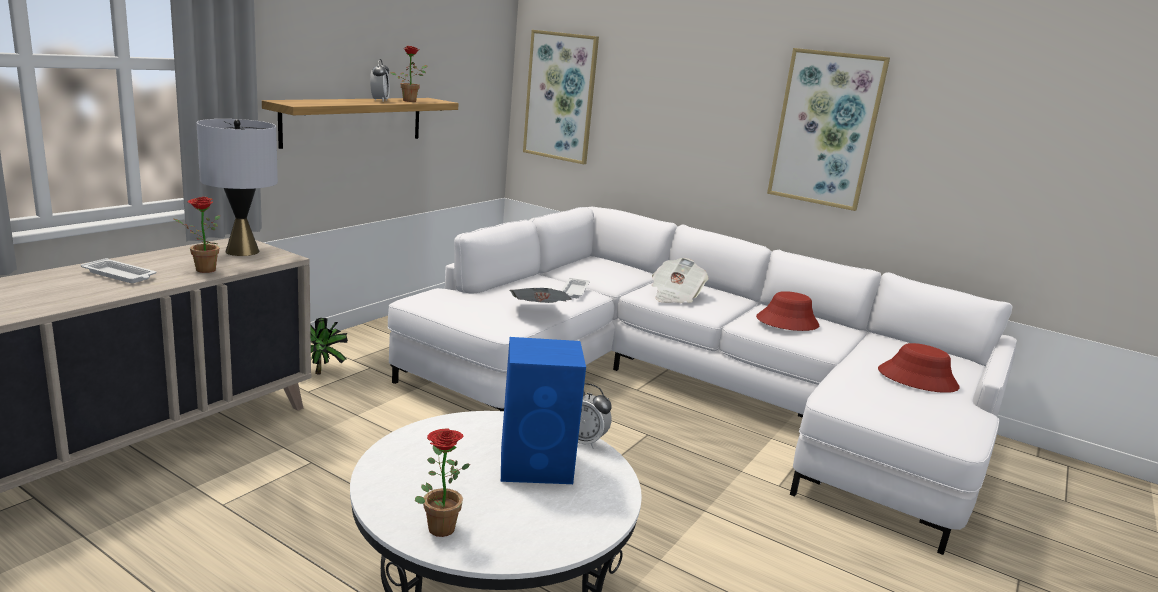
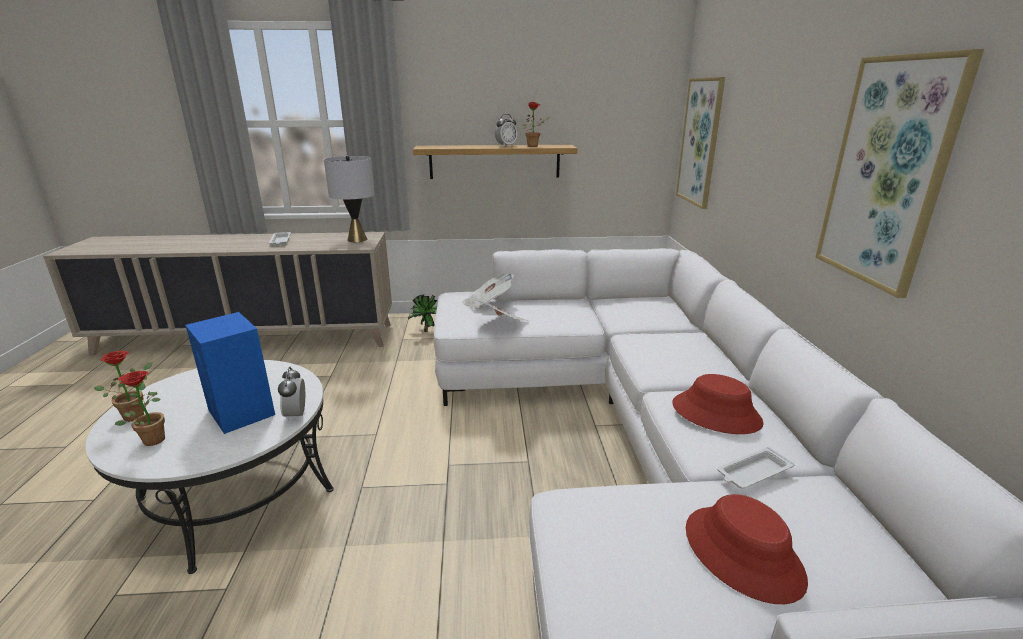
camera: 55 degrees right, 5 degrees up
(201, 270) = (313, 245): potted plant -> potted plant (152, 438)
(574, 291) = (569, 318): white tray -> white tray (753, 473)
(675, 296) = (654, 348): newspaper -> newspaper (488, 303)

